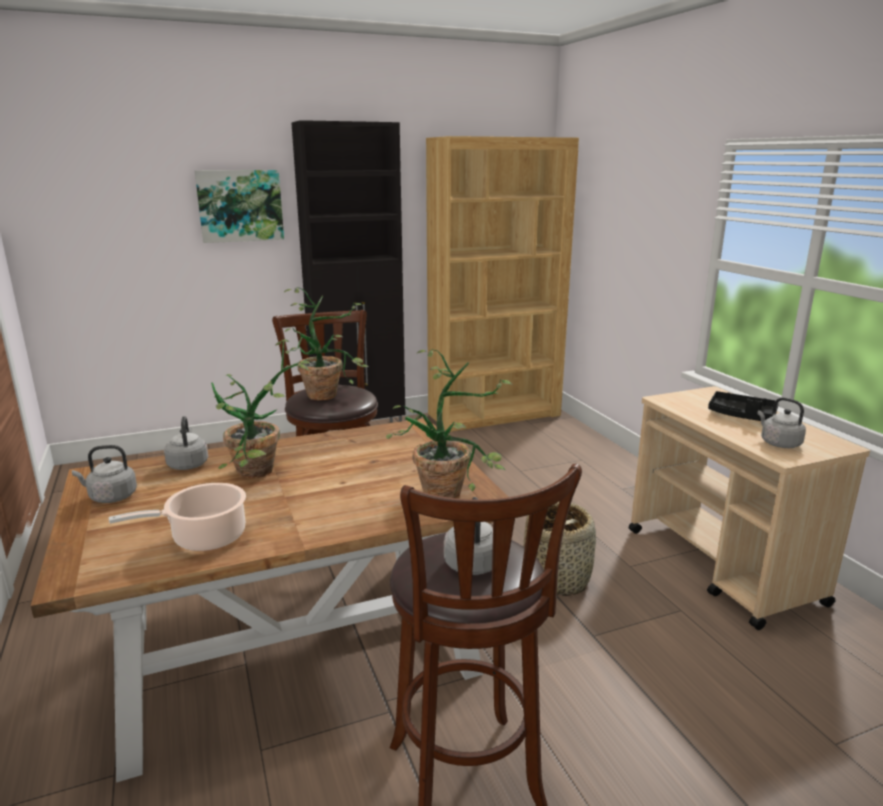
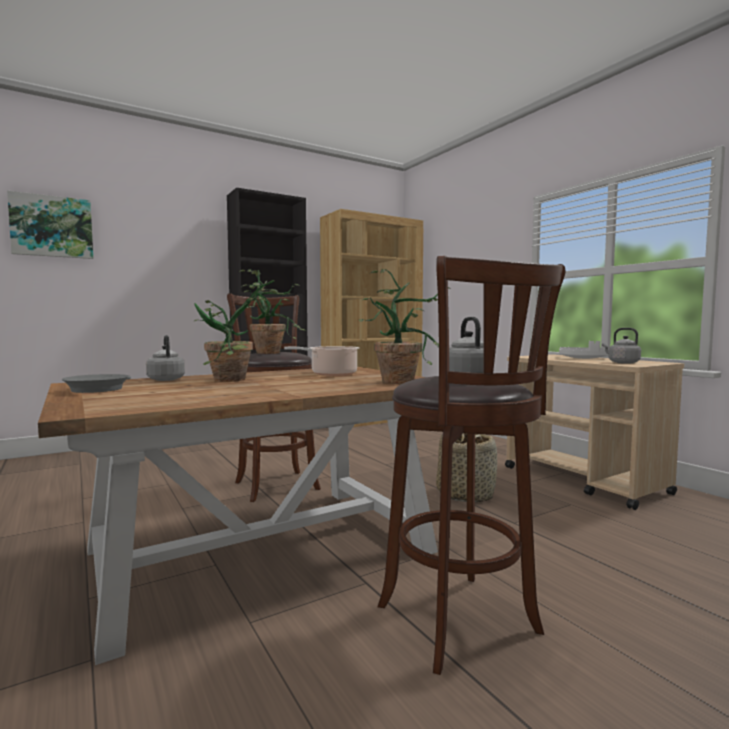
camera: 10 degrees left, 15 degrees down
(110, 497) = (99, 389): grey kettle -> grey frying pan
(204, 538) = (204, 397): cooking pot -> cooking pot (331, 374)
(240, 206) = (184, 251): picture -> picture (52, 226)
(741, 415) = (583, 358): black tray -> white tray

